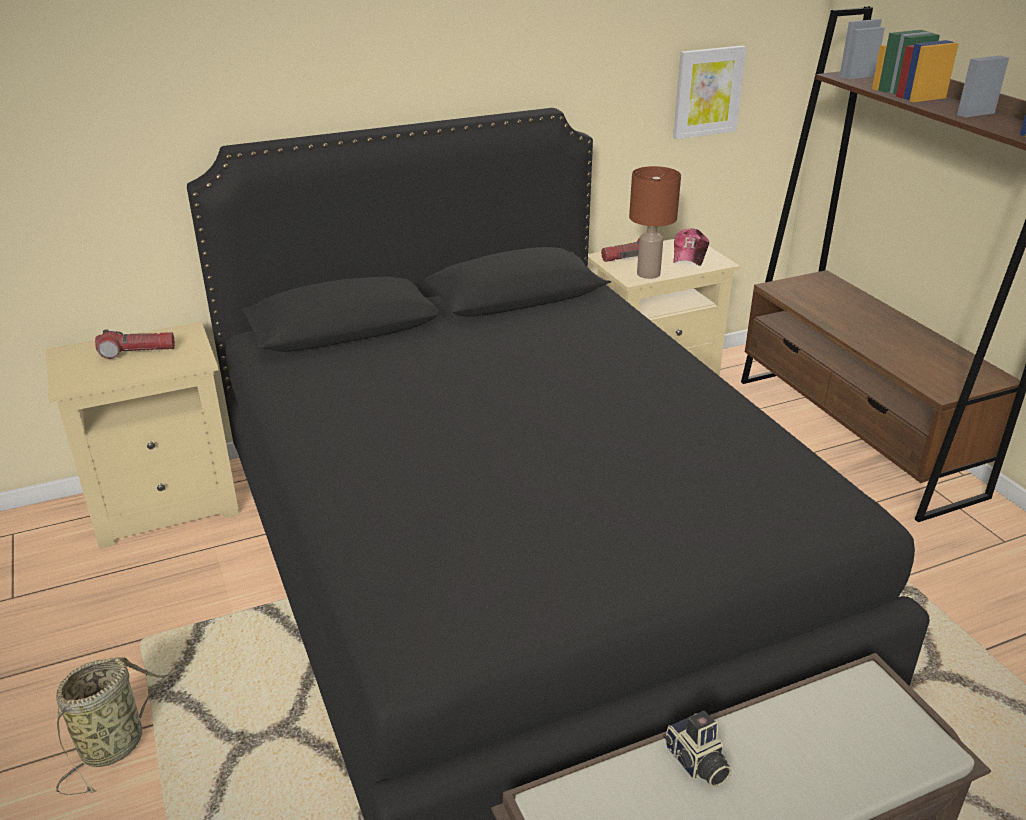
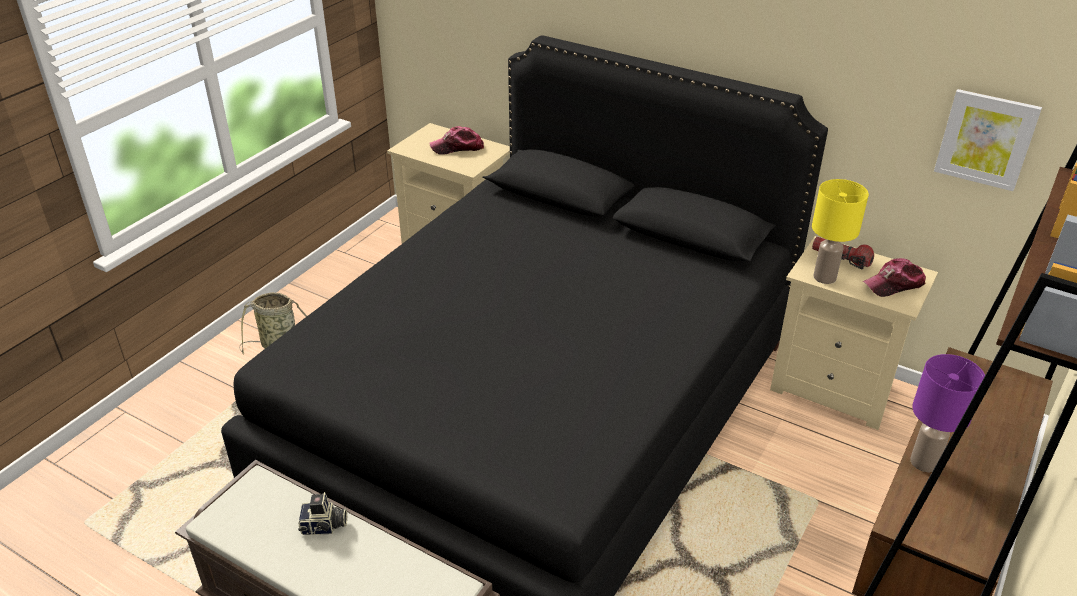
camera: 55 degrees right, 5 degrees up
(137, 351) = (457, 147): flashlight -> cap
(648, 274) = (824, 277): brown table lamp -> yellow table lamp
(696, 763) = (324, 527): camera -> camera turned 120 degrees counterclockwise
(880, 351) = (924, 463): none -> purple table lamp

